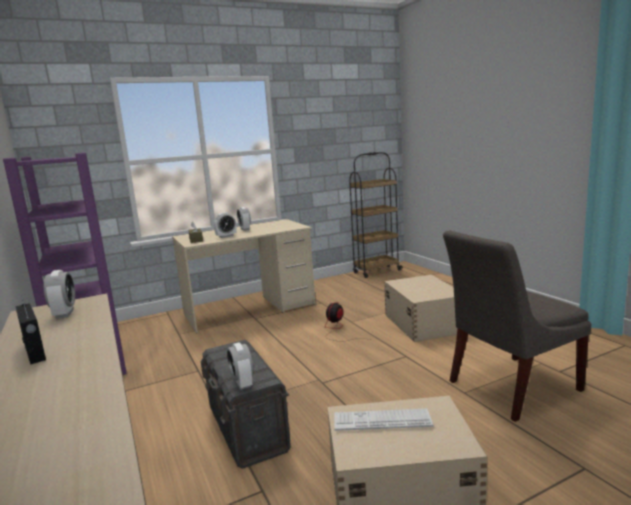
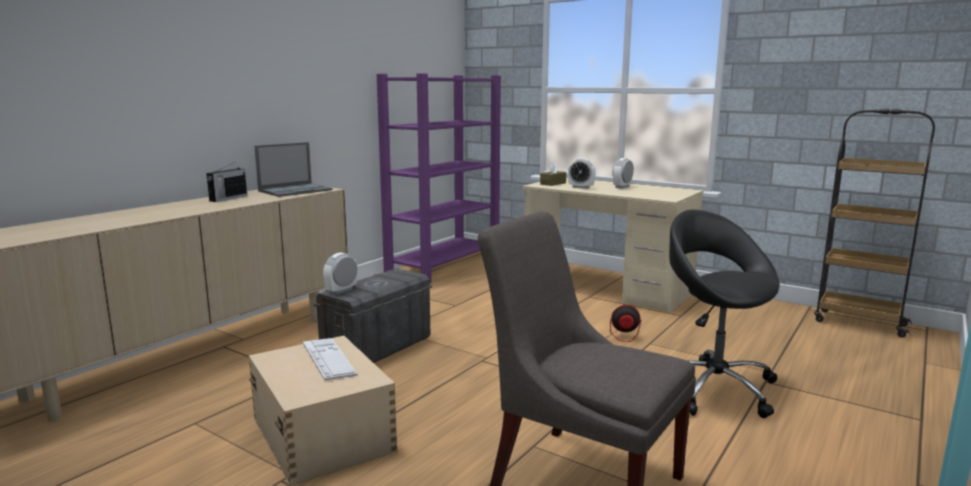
camera: 60 degrees right, 0 degrees up
(64, 313) = (296, 190): alarm clock -> laptop
(423, 323) = (712, 389): beige storage box -> black office chair

